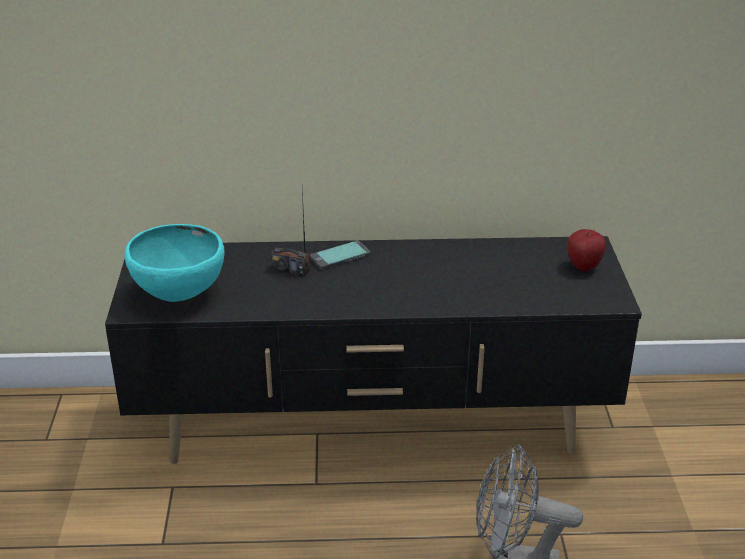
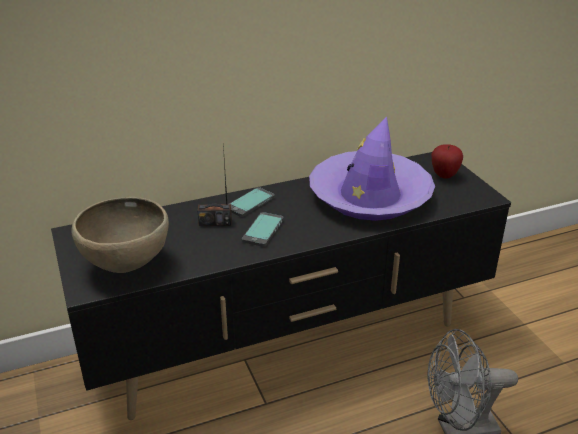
camera: 20 degrees left, 0 degrees up
(179, 296) = (127, 265): turquoise bowl -> brown bowl
(335, 288) = (263, 230): none -> phone
(477, 274) = (370, 196): none -> purple hat

